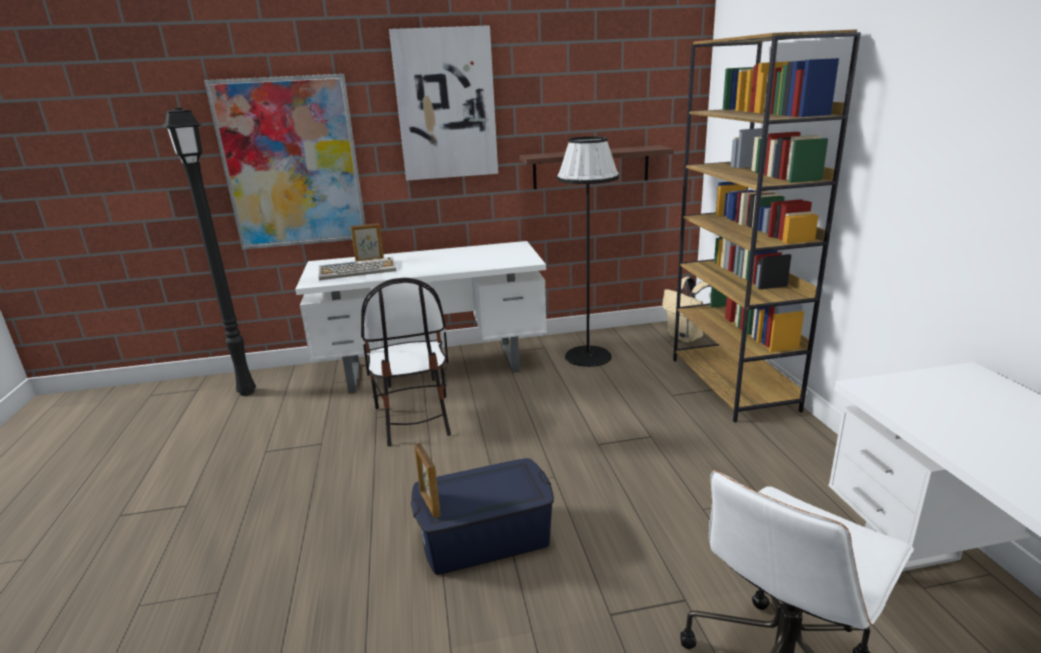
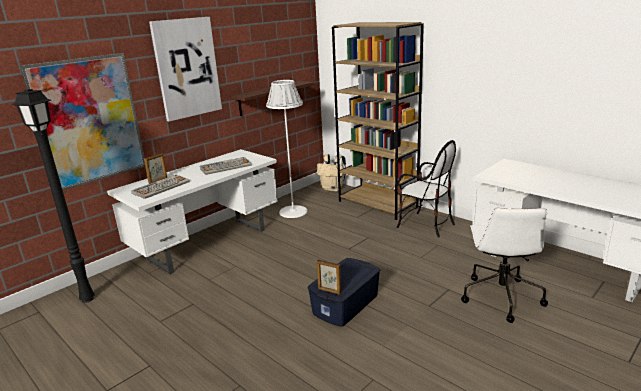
camera: 35 degrees left, 0 degrees up
(414, 419) = (235, 272): chair -> chair (425, 225)
(468, 261) = (226, 167): none -> keyboard
(588, 356) = (293, 211): black floor lamp -> white floor lamp

